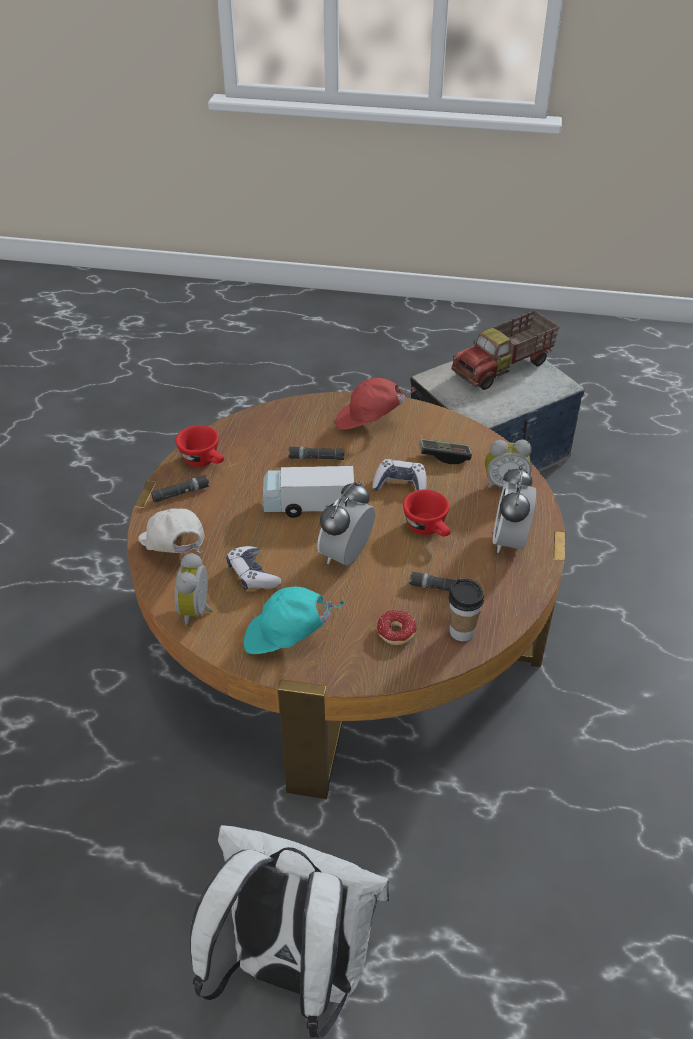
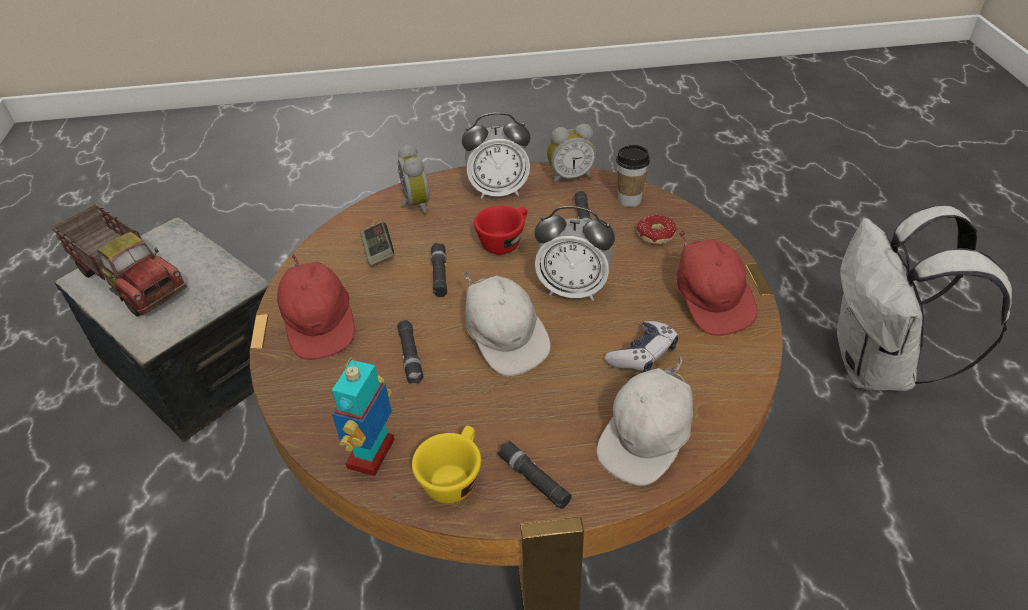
camera: 105 degrees left, 0 degrees up
(198, 611) = (724, 383): alarm clock -> alarm clock (570, 177)
(204, 461) = (453, 477): red cup -> yellow cup
(242, 432) = (372, 454): none -> toy robot
(287, 638) = (711, 302): turquoise cap -> red cap
(308, 505) = (505, 340): toy truck -> white cap
(400, 484) = (439, 274): game controller -> black flashlight

